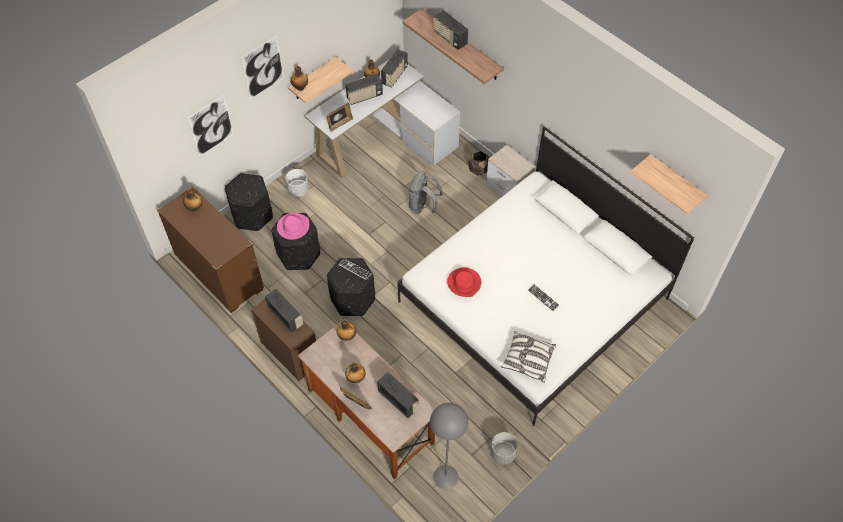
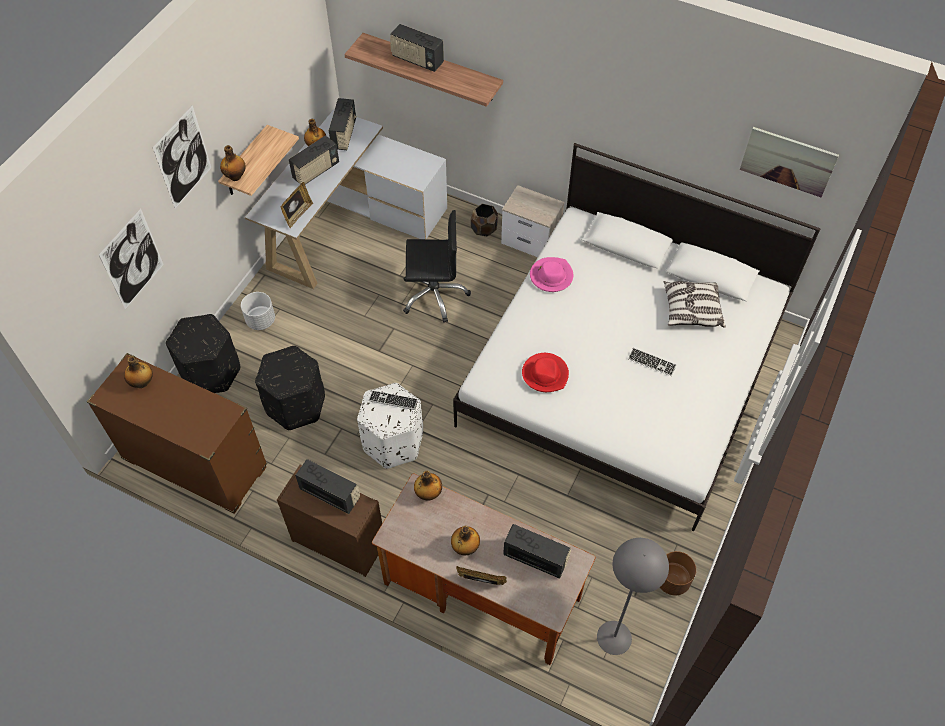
camera: 20 degrees left, 0 degrees up
(293, 227) = (285, 369): pink hat -> pink hat (551, 276)
(352, 299) = (392, 442): black ottoman -> white ottoman
(423, 206) = (434, 295): grey backpack -> black office chair
(502, 453) = (672, 580): grey planter -> brown planter
(528, 360) = (669, 448): pillow -> pillow (691, 310)
(675, 182) = (788, 161): shelf -> picture

